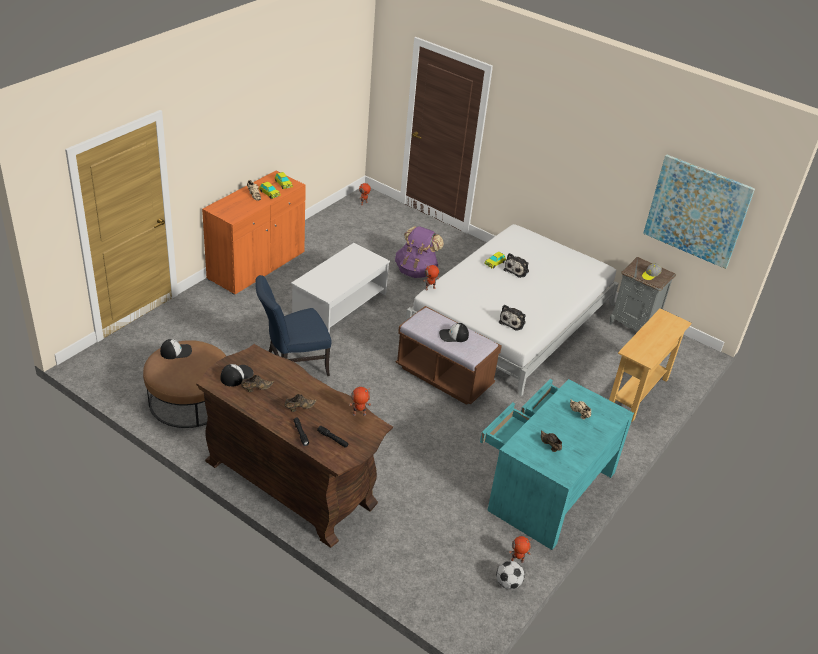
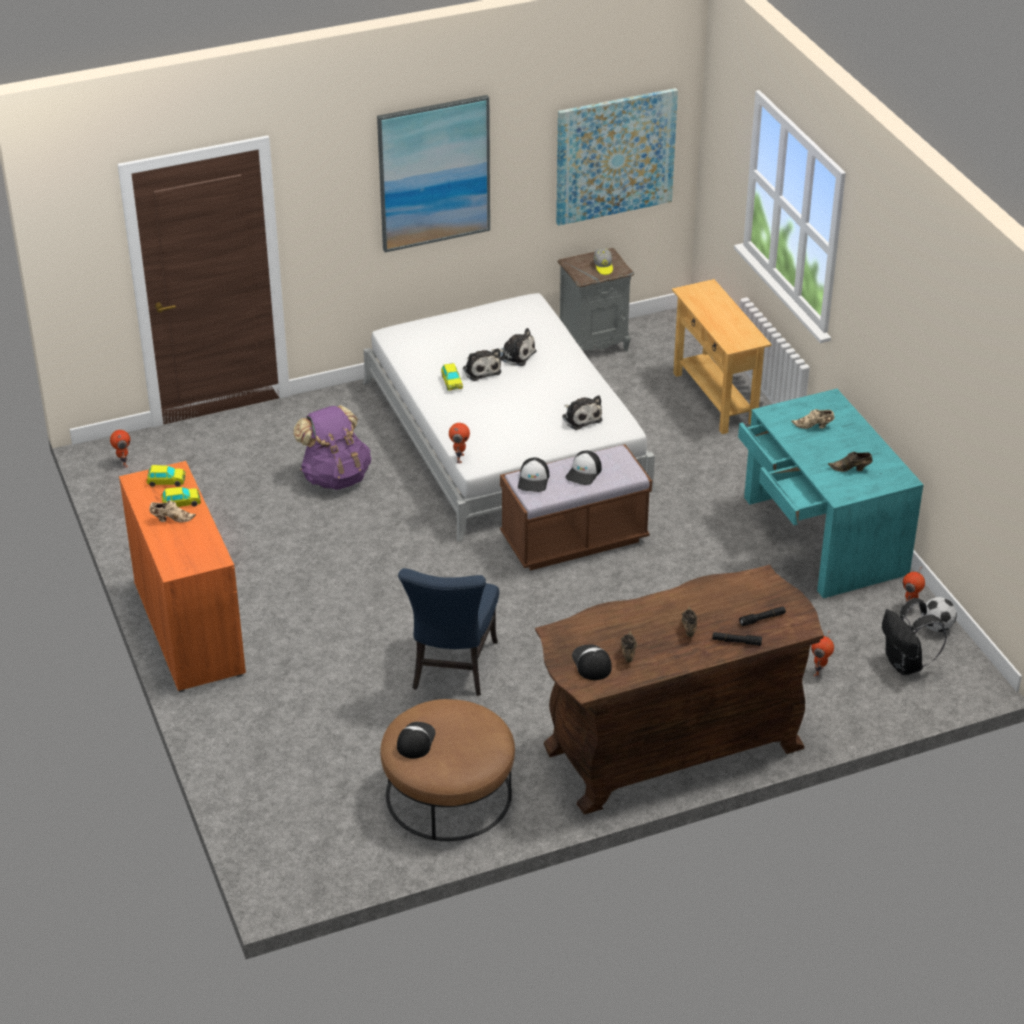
camera: 55 degrees left, 0 degrees up
(340, 304) = (352, 577): white coffee table -> none
(359, 414) = (732, 583): toy robot -> toy robot (819, 672)
(428, 318) = (534, 480): none -> cap
(454, 578) = (906, 665): none -> black backpack
(545, 278) = (515, 355): none -> plush toy
(577, 148) = (434, 173): none -> picture

